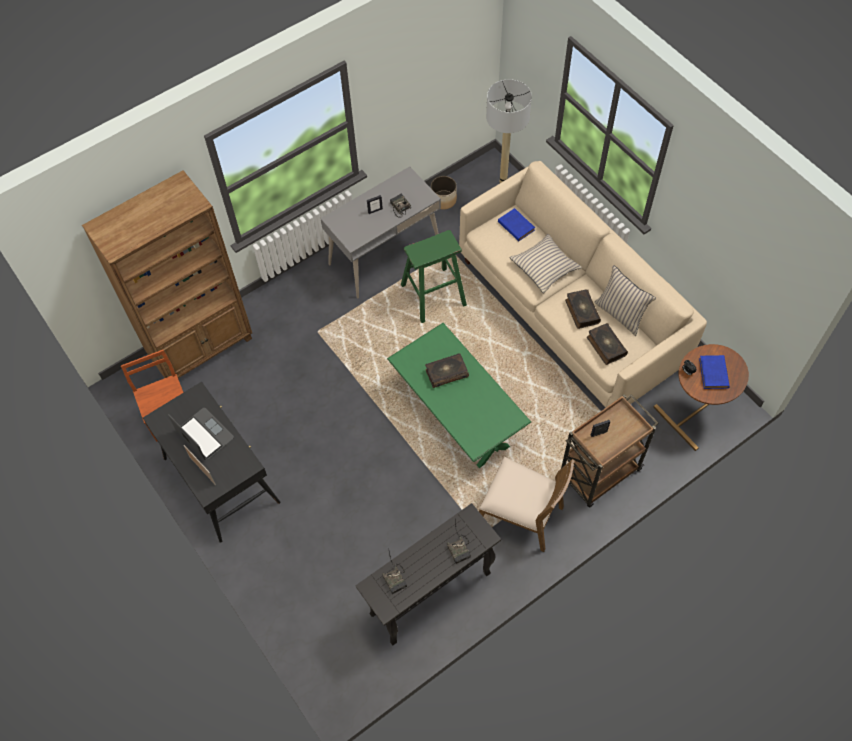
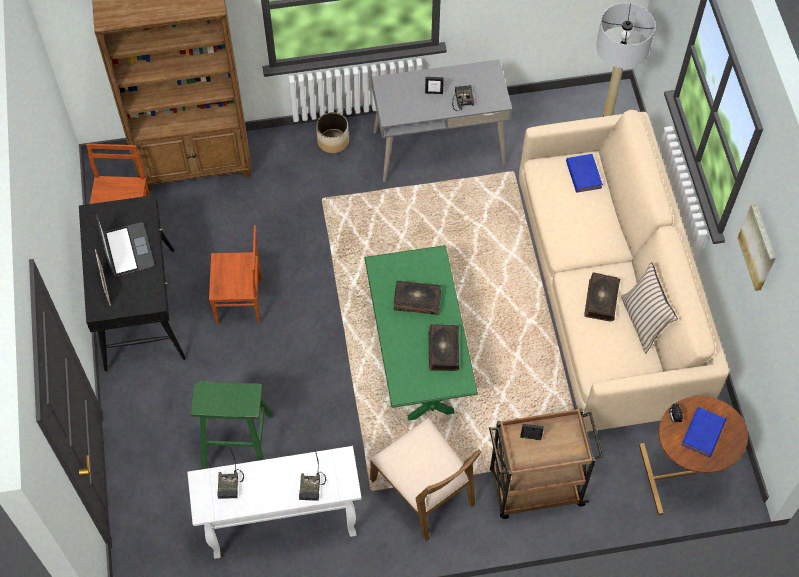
camera: 25 degrees right, 0 degrees up
(298, 438) = (240, 302): none -> brown chair
(429, 594) = (281, 526): black console table -> white console table
(433, 295) = (466, 213): green stool -> green stool (237, 442)
(443, 200) = (537, 114): planter -> planter (332, 141)
(544, 267) = (589, 233): beige pillow -> none
(605, 346) = (604, 350): book -> book (442, 350)
(697, 217) = (758, 247): none -> picture

